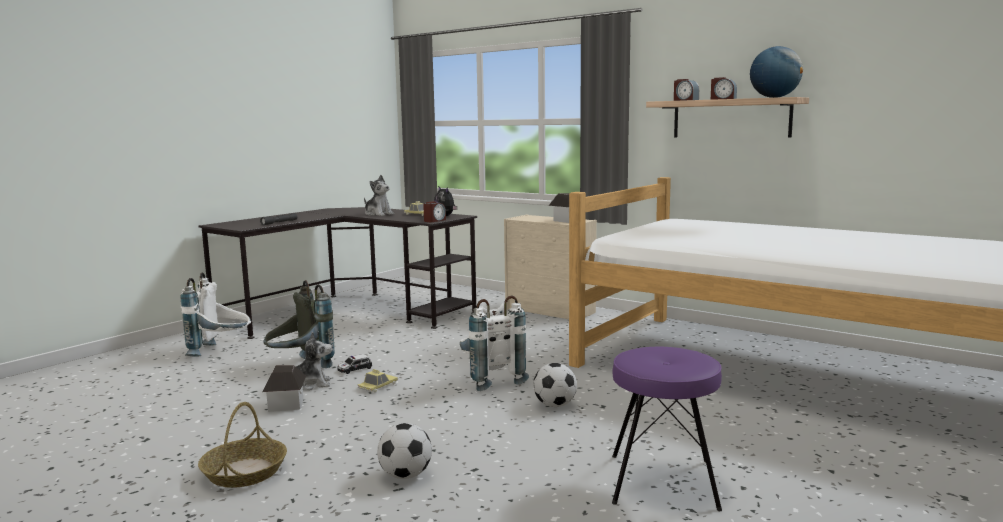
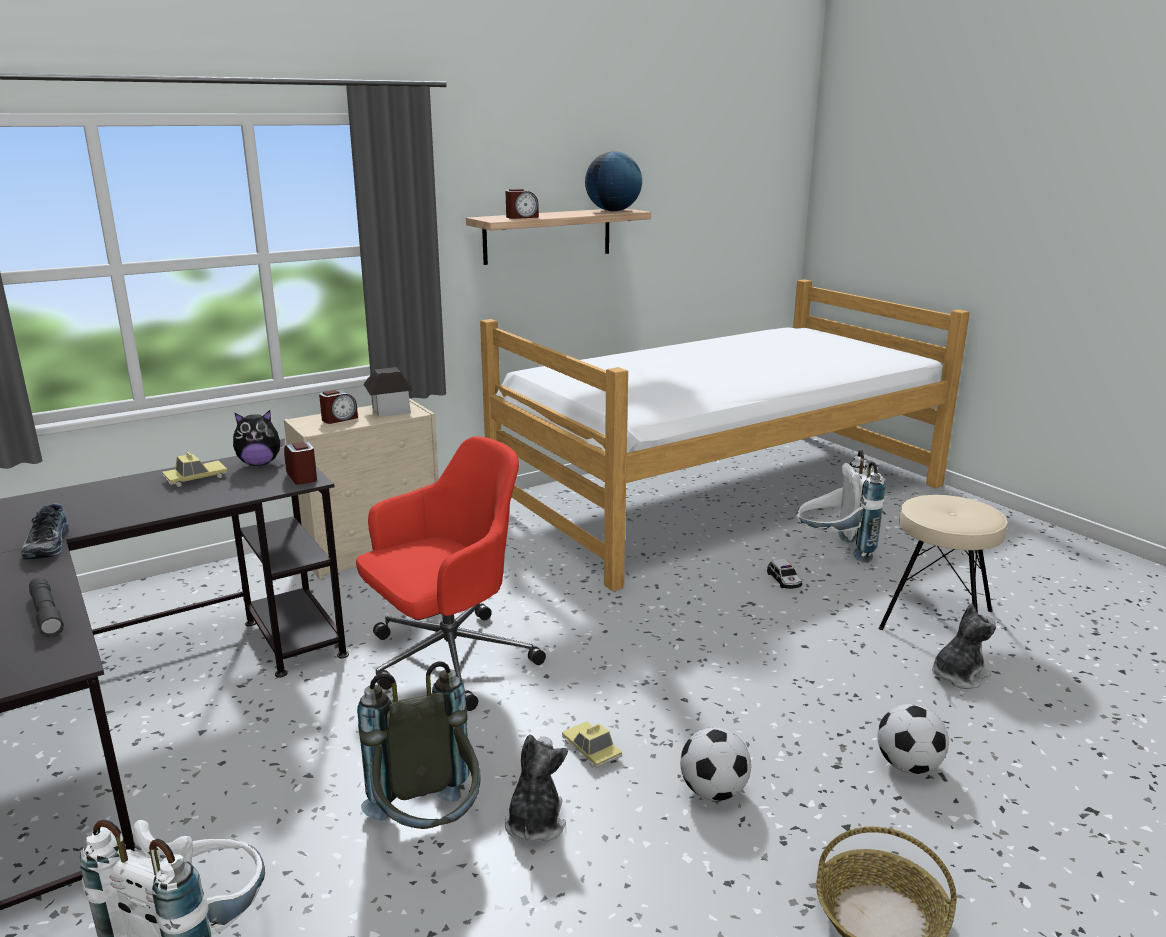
camera: 70 degrees left, 10 degrees up
(286, 404) = (619, 858): toy house -> none
(336, 215) = (46, 545): none -> shoe
(354, 369) = (491, 764): toy car -> toy car (784, 580)
(378, 214) = (120, 507): plush toy -> plush toy (958, 675)
(445, 345) = (447, 660): none -> red office chair
(490, 379) = (624, 652): white backpack -> white backpack (833, 551)
(555, 405) = (735, 628): football -> football (713, 791)
(663, 481) = (937, 619): purple stool -> beige stool
(723, 99) = (558, 214): alarm clock -> alarm clock (339, 419)

